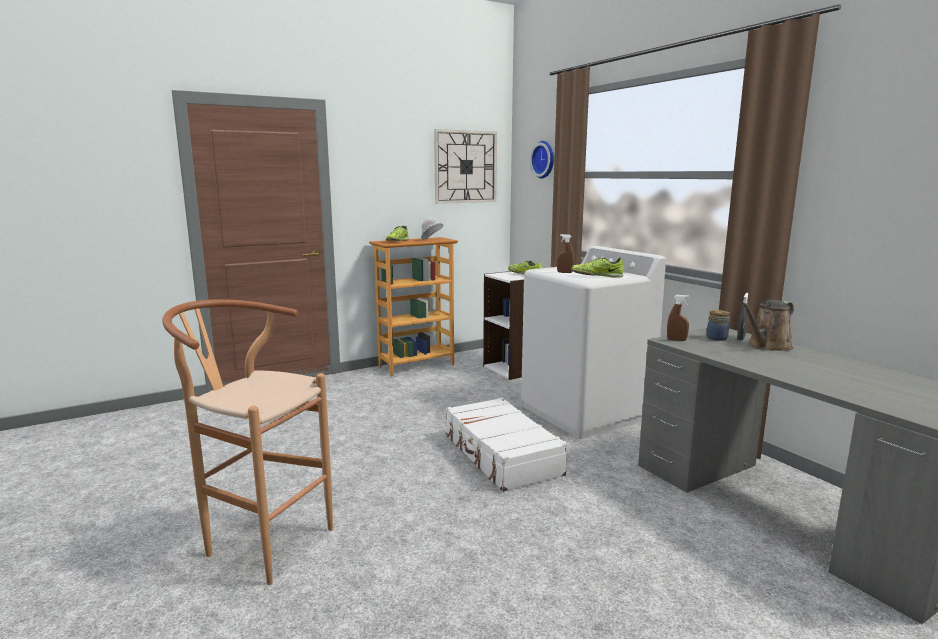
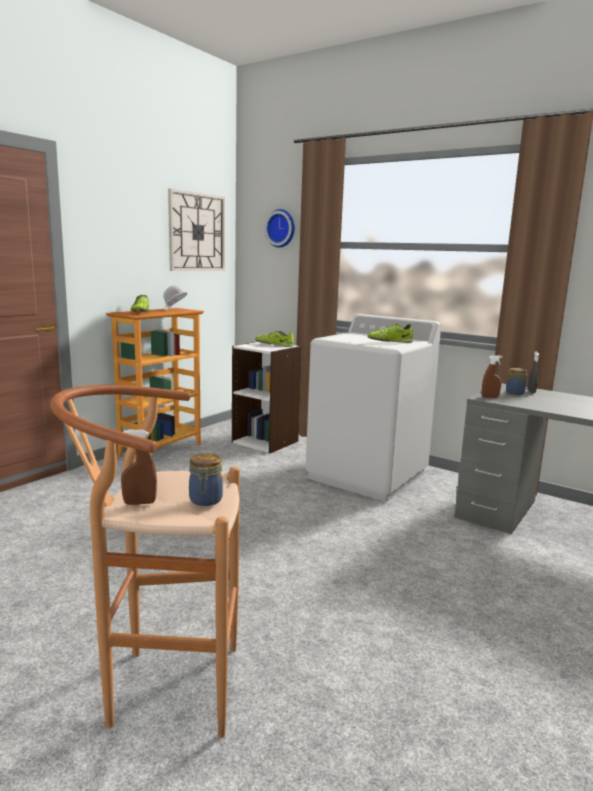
camera: 25 degrees left, 0 degrees up
(275, 395) = (205, 500): none -> jar
(501, 455) = (332, 530): white suitcase -> none
(564, 272) = (355, 340): brown spray bottle -> brown spray bottle (139, 503)
(767, 346) = (559, 396): brown watering can -> none

